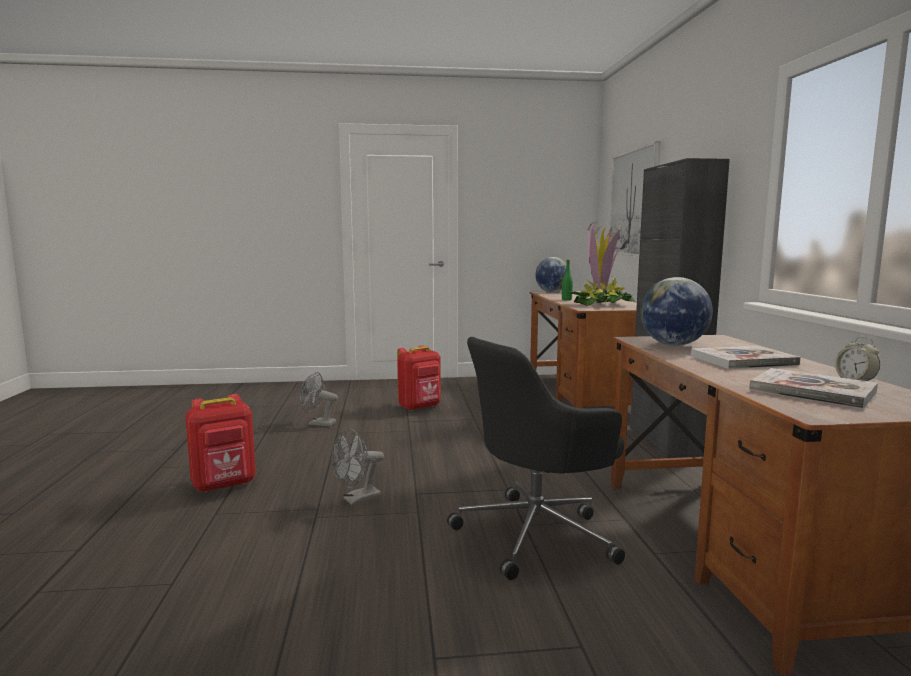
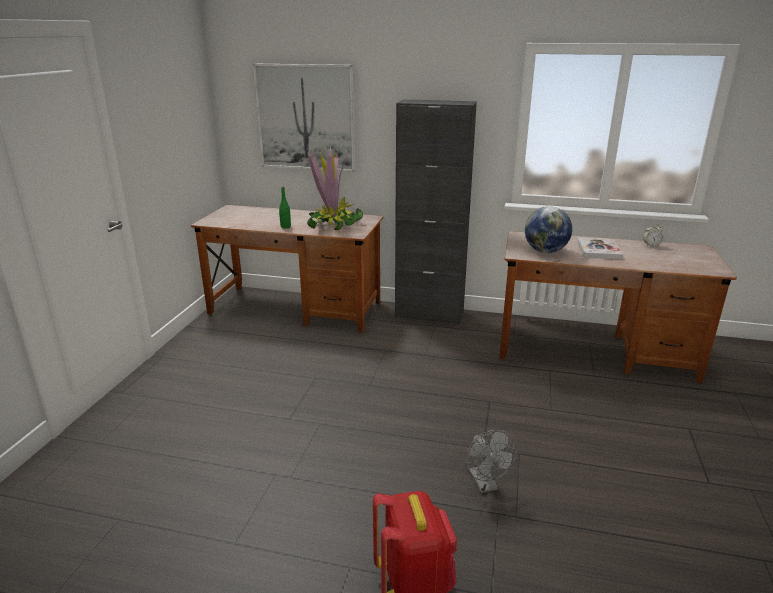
camera: 70 degrees left, 15 degrees up
(318, 423) = (240, 489): grey fan -> none
(420, 407) = (247, 401): red backpack -> none
(537, 534) = (565, 408): black office chair -> none
(552, 292) = (215, 219): globe -> none
(812, 391) = (674, 258): book -> none

